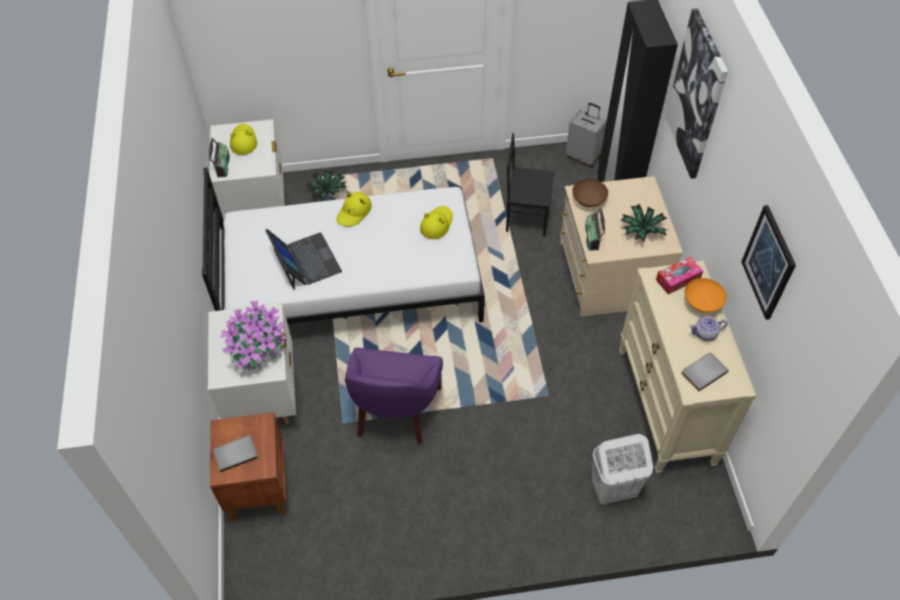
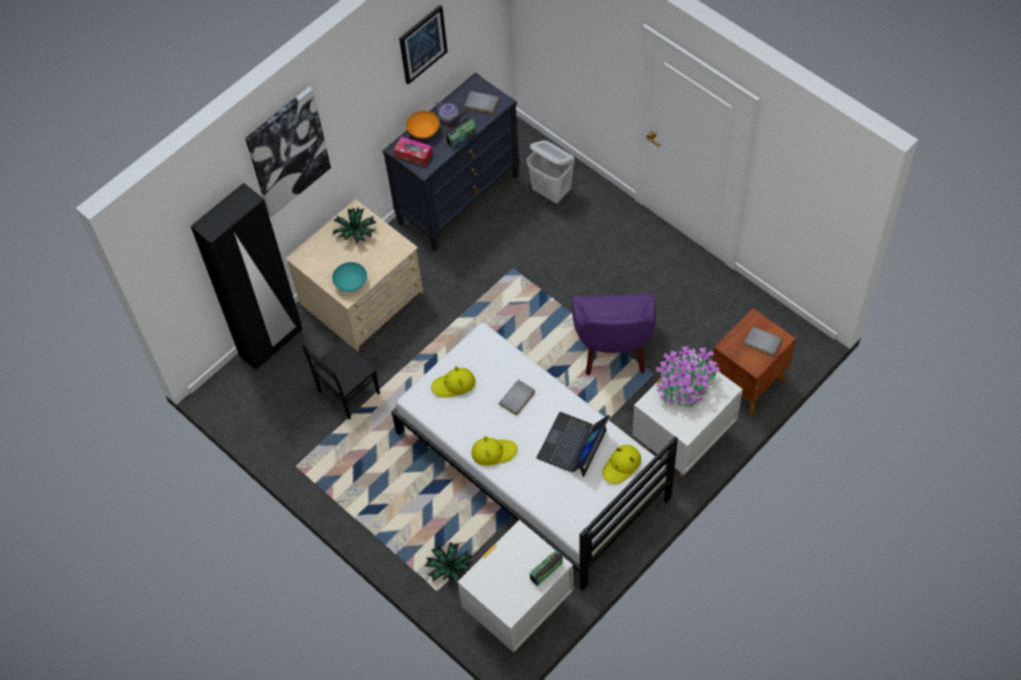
camera: 125 degrees left, 5 degrees up
(243, 141) = (505, 581): yellow hat -> yellow hat (621, 466)
(382, 255) = (518, 399): none -> grey book
(394, 412) = (613, 349): purple armchair -> purple armchair turned 120 degrees clockwise
(526, 217) = (347, 392): black chair -> black chair turned 75 degrees clockwise
(583, 156) = (236, 397): grey suitcase -> none
(589, 201) = (351, 283): brown bowl -> turquoise bowl
(593, 237) = (388, 258): radio -> radio (461, 136)
(666, 406) = (459, 199): beige dresser -> black dresser

